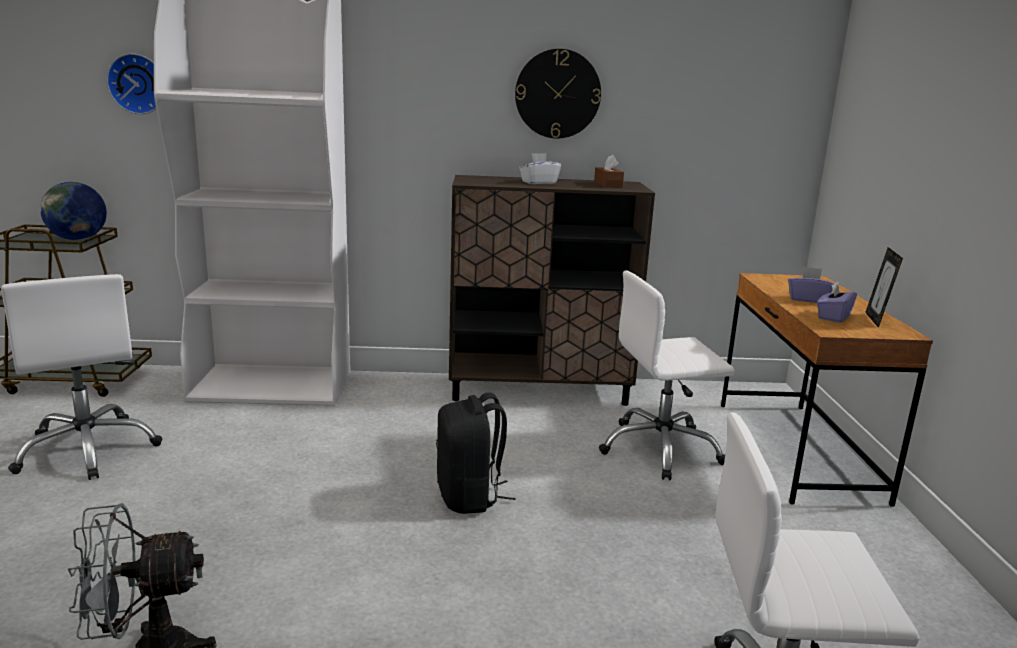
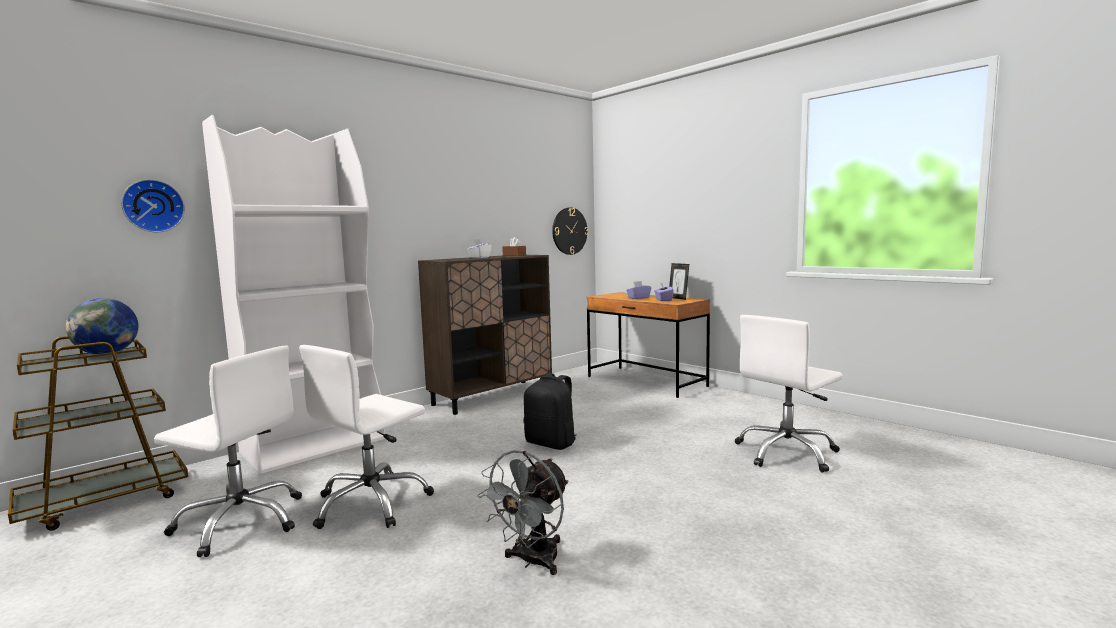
camera: 40 degrees left, 10 degrees down
(557, 94) = (470, 204): wall clock -> wall clock (569, 231)
(660, 449) = (596, 398): white office chair -> white office chair (372, 503)

